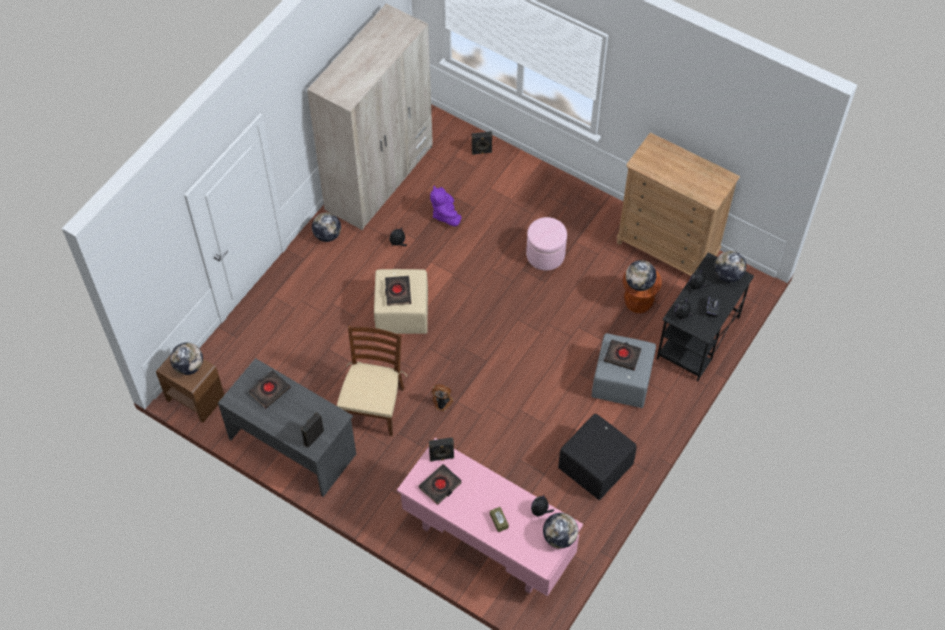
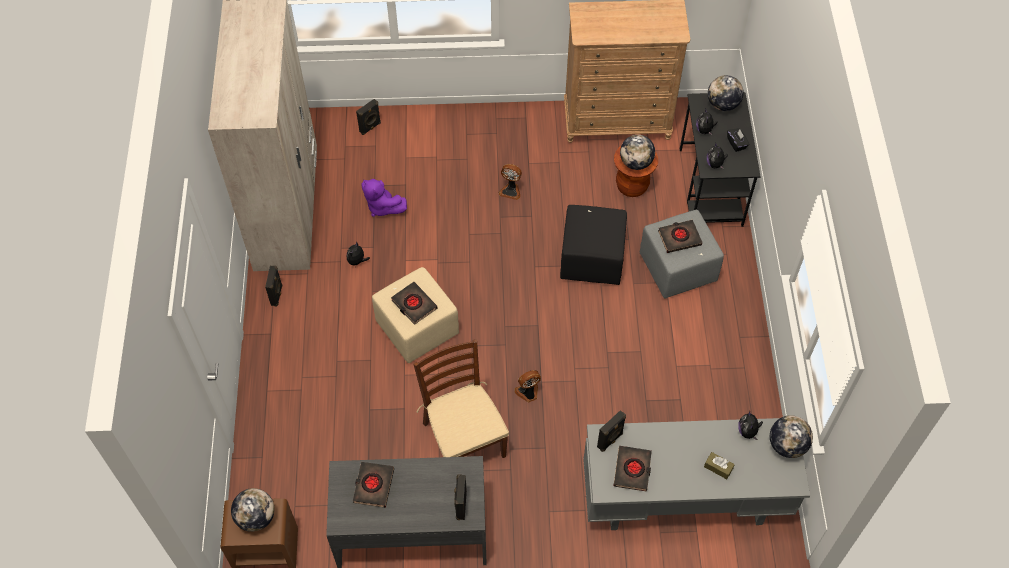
camera: 35 degrees left, 0 degrees up
(327, 235) = (277, 295): globe -> black speaker
(487, 542) = (683, 501): pink desk -> grey desk
(545, 255) = (511, 190): pink ottoman -> fan
(595, 466) = (720, 361): black ottoman -> black ottoman (591, 258)

